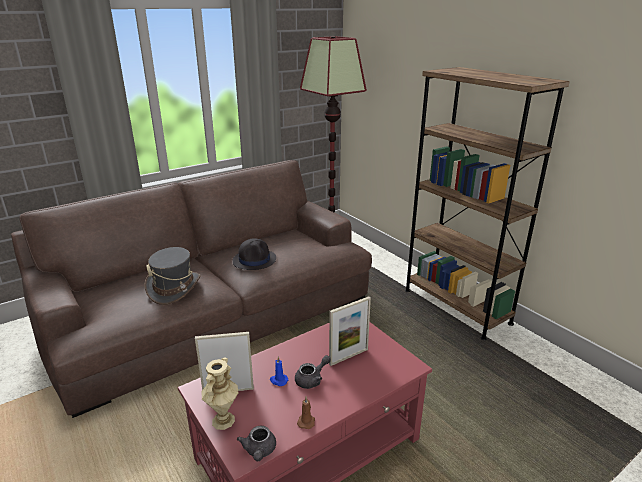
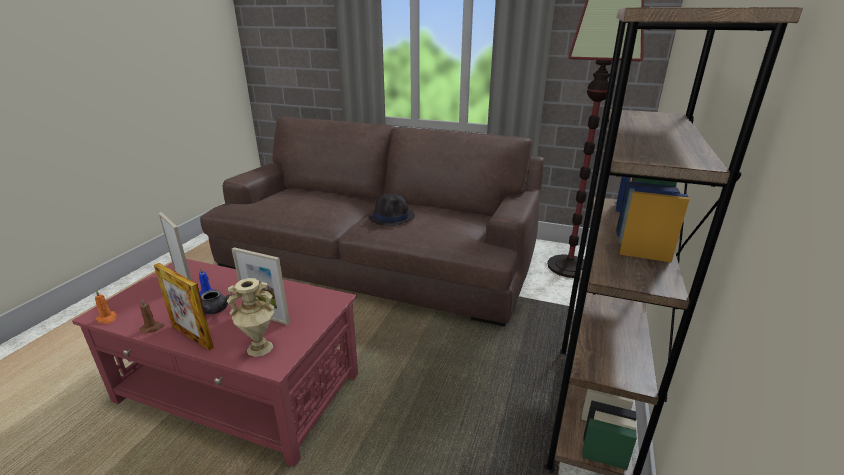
camera: 55 degrees right, 0 degrees up
(174, 288) = (311, 207): grey hat -> none
(223, 421) = (143, 290): beige vase -> beige vase (259, 348)
(259, 451) = (107, 319): grey teapot -> orange candle
(341, 399) = (192, 336): none -> picture frame

